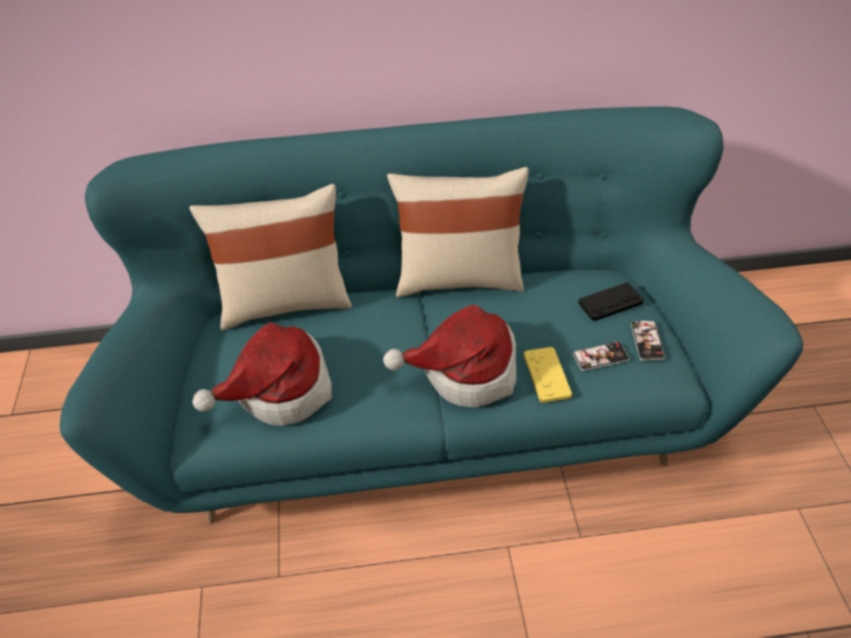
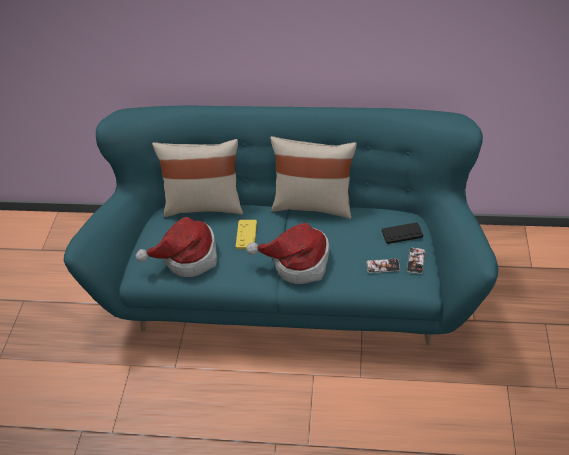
camera: 15 degrees right, 0 degrees up
(546, 375) = (346, 272): yellow game controller -> yellow game controller (246, 235)

